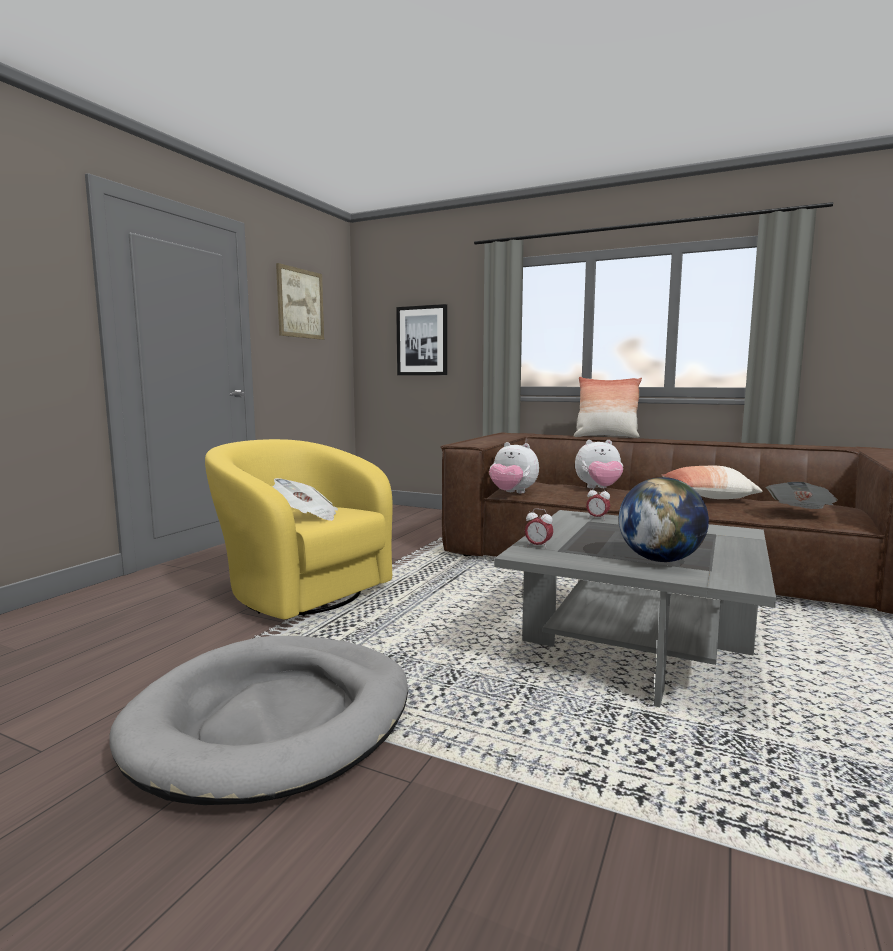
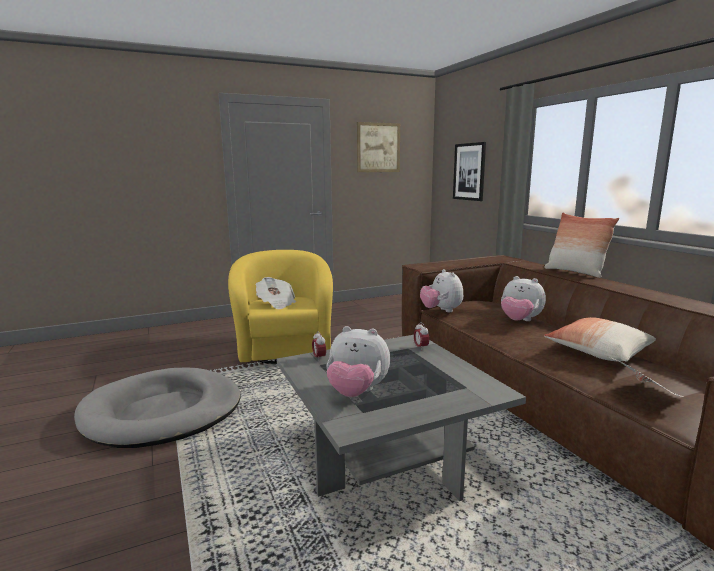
camera: 40 degrees right, 5 degrees up
(660, 560) = (357, 392): globe -> plush toy

